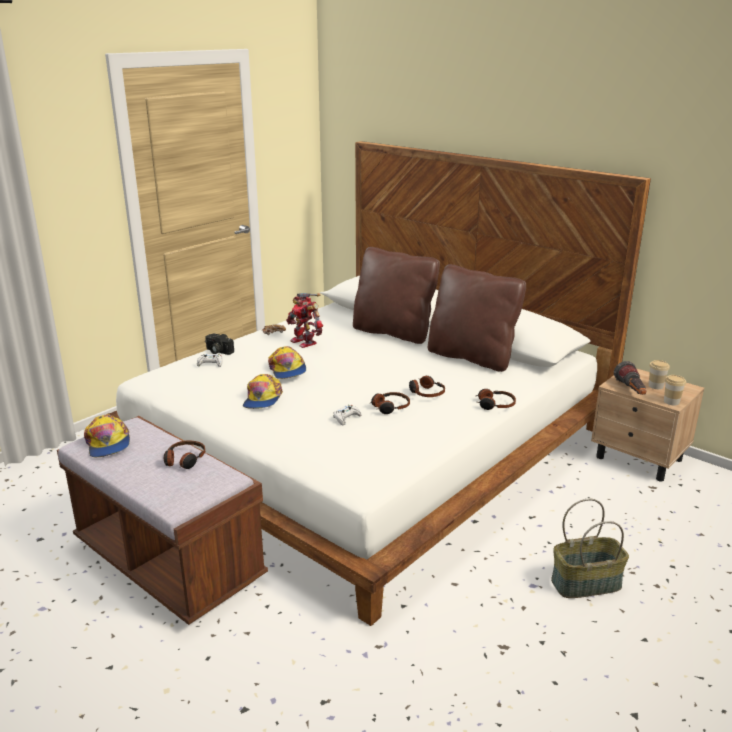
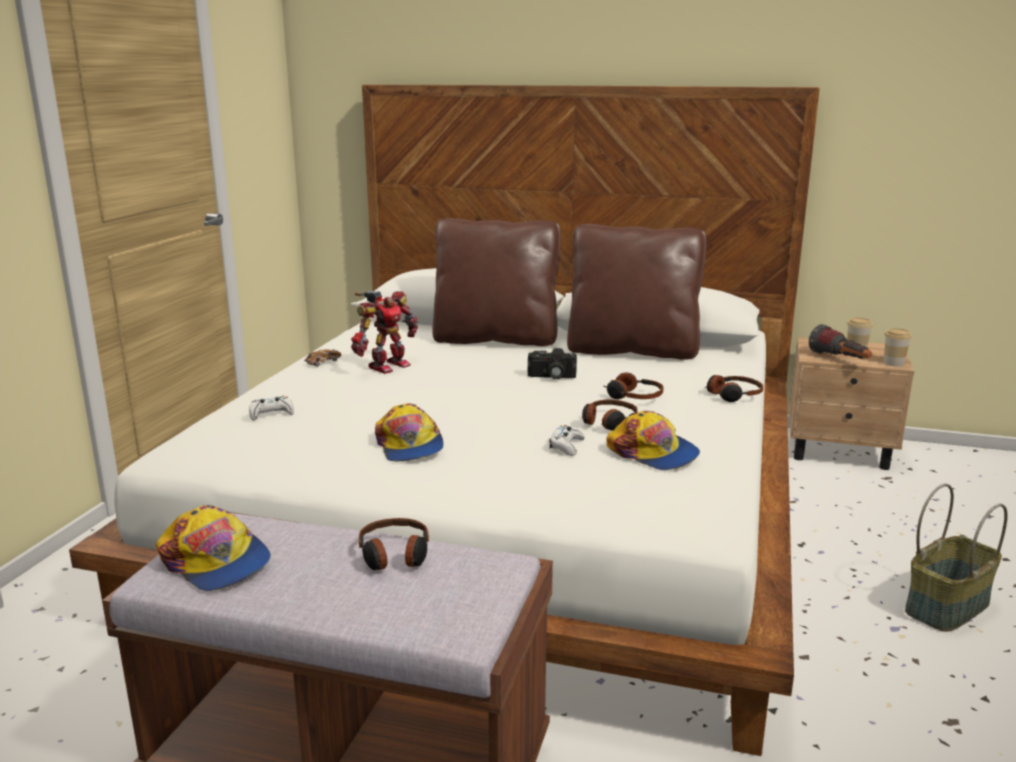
camera: 25 degrees left, 5 degrees down
(217, 351) = (259, 398): camera -> camera (551, 377)
(287, 369) = (405, 401): cap -> cap (653, 453)
(305, 342) = (387, 366): toy robot -> toy robot turned 75 degrees counterclockwise

